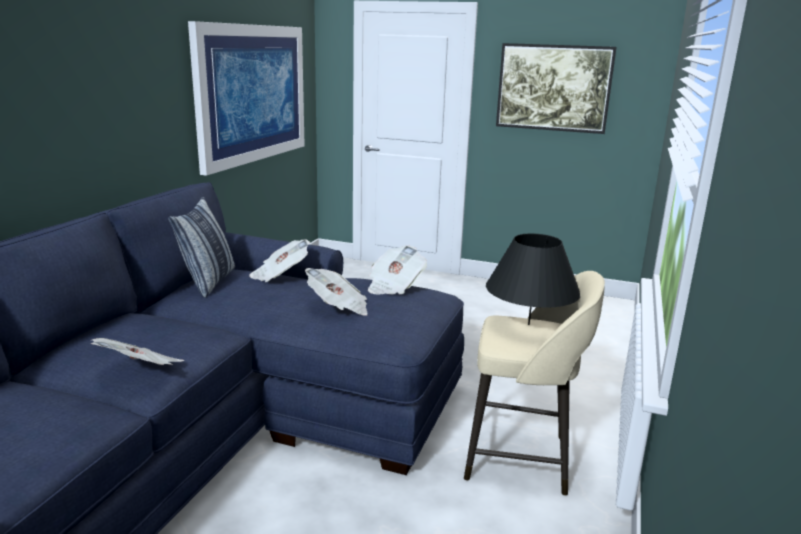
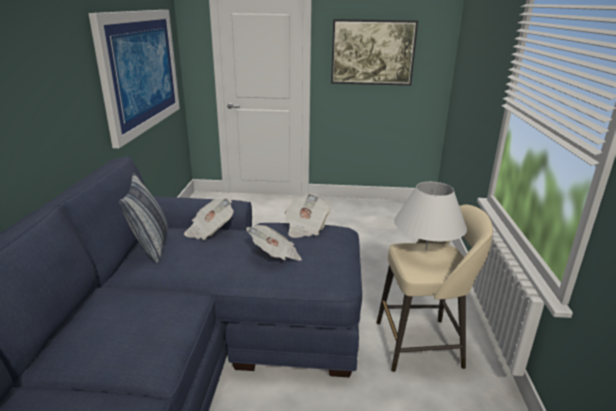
camera: 15 degrees left, 5 degrees up
(141, 371) = (143, 353): newspaper -> none
(528, 324) = (425, 250): black table lamp -> white table lamp

